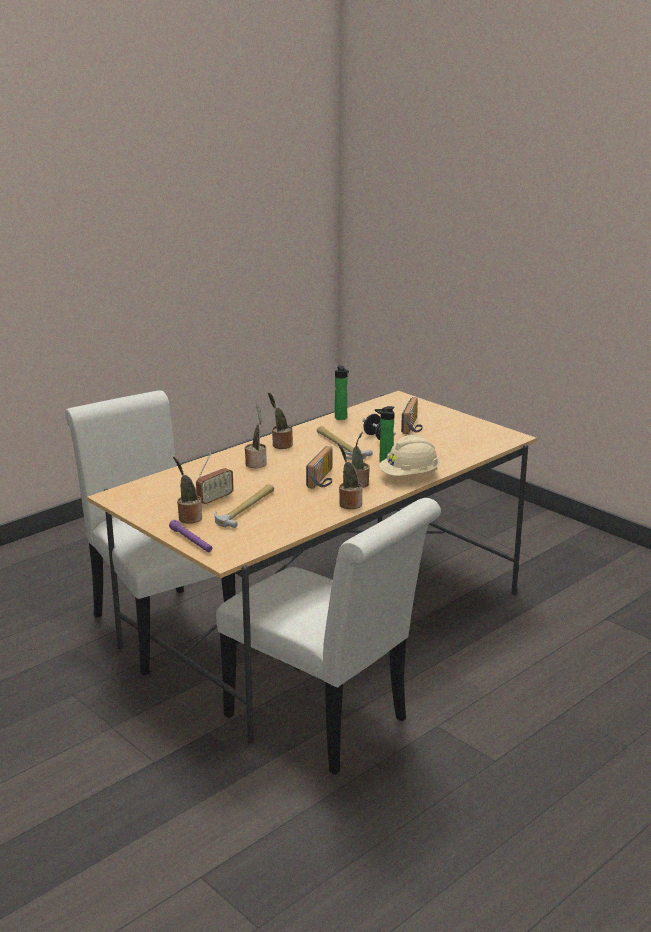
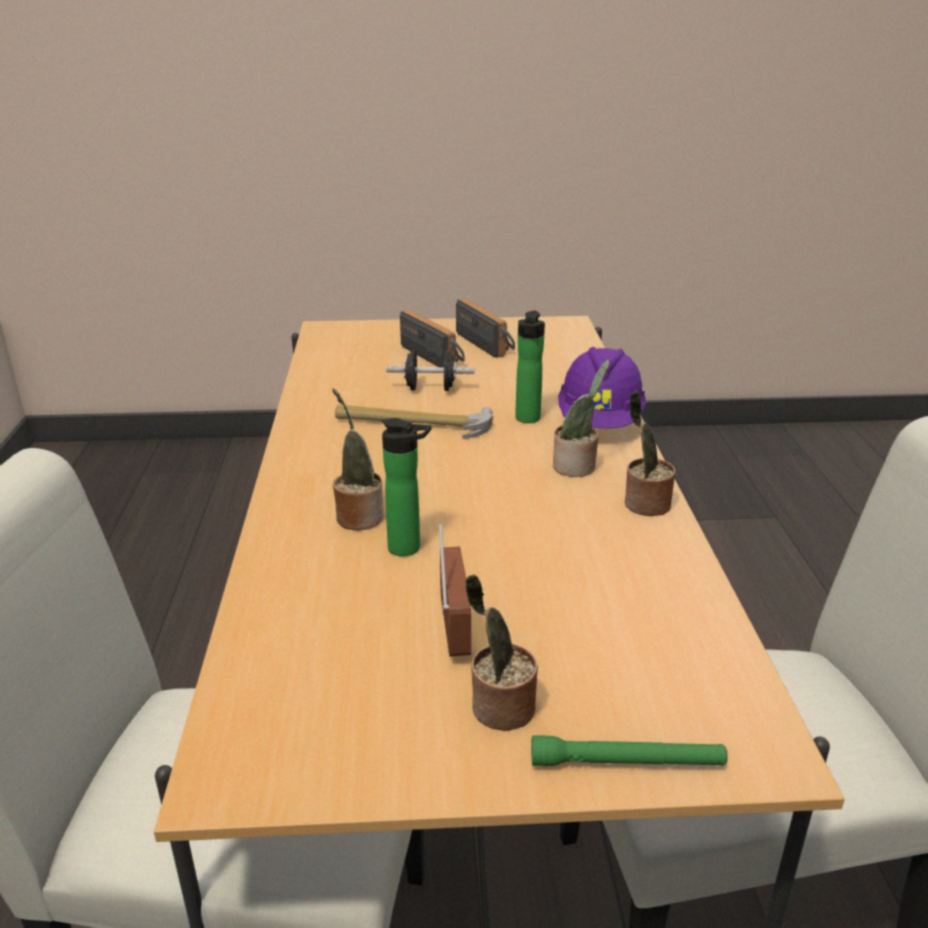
camera: 50 degrees left, 5 degrees up
(191, 541) = (627, 763): purple flashlight -> green flashlight
(246, 508) = (542, 612): hammer -> none
(280, 445) = (324, 464): potted plant -> none
(324, 479) = (518, 485): radio -> radio (488, 344)
(341, 418) = (319, 384): bottle -> bottle (409, 549)
(409, 476) = (600, 422): beige hard hat -> purple hard hat

